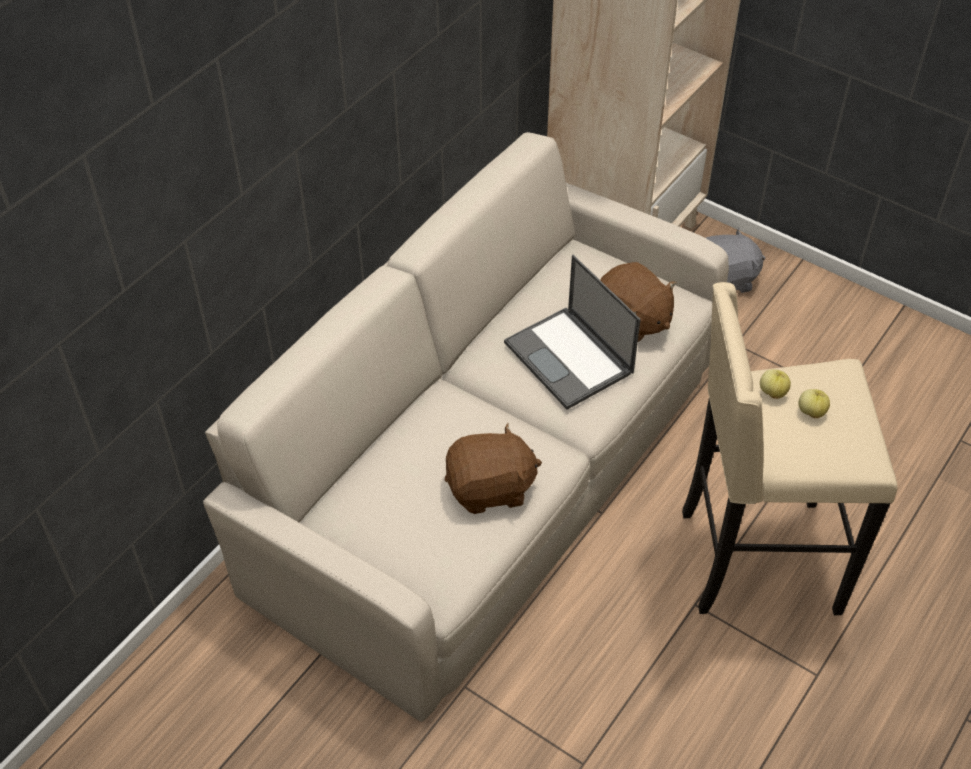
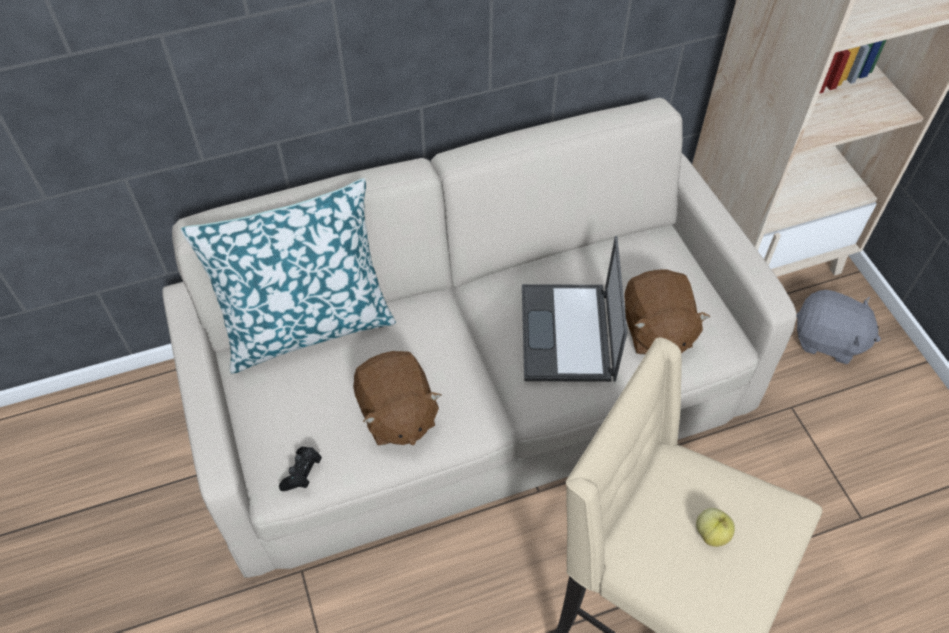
camera: 35 degrees right, 5 degrees up
(353, 465) = (307, 325): none -> pillow
(456, 574) = (302, 474): none -> black game controller
(490, 489) = (396, 414): brown plush toy -> brown plush toy turned 45 degrees clockwise
(773, 392) = (688, 487): apple -> none

